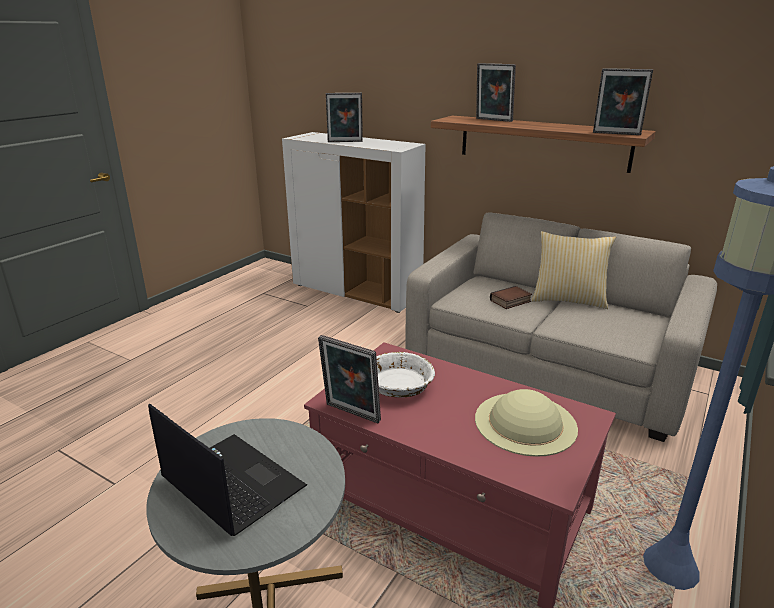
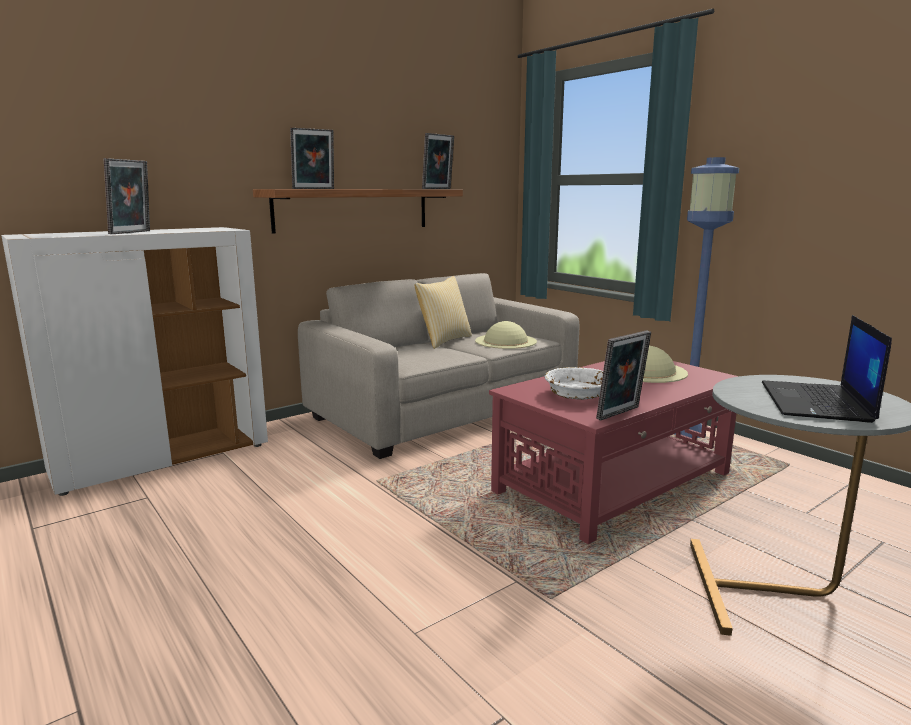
camera: 70 degrees left, 10 degrees down
(230, 483) = (817, 402): laptop -> laptop turned 45 degrees counterclockwise
(510, 301) = (430, 352): book -> none
(602, 328) = (505, 341): none -> beige hat

